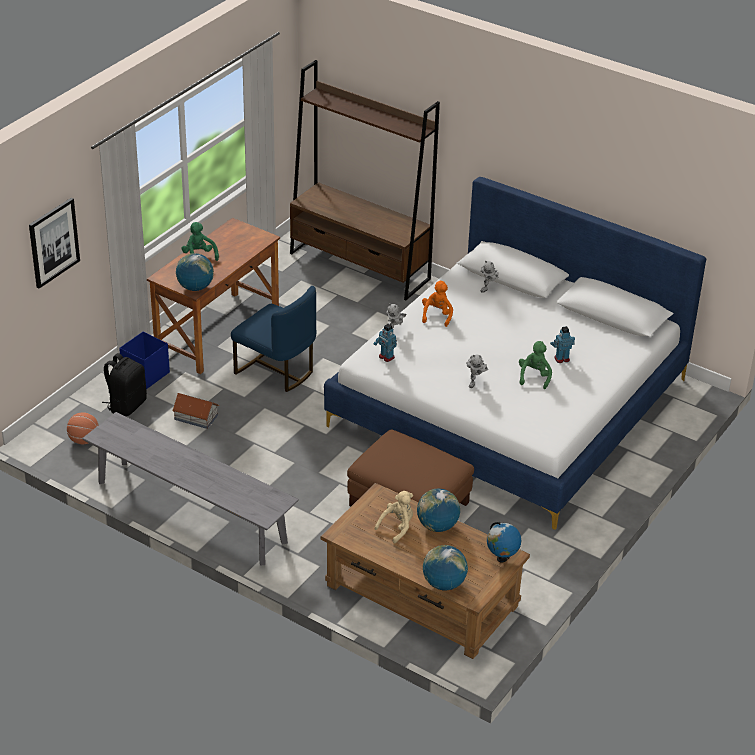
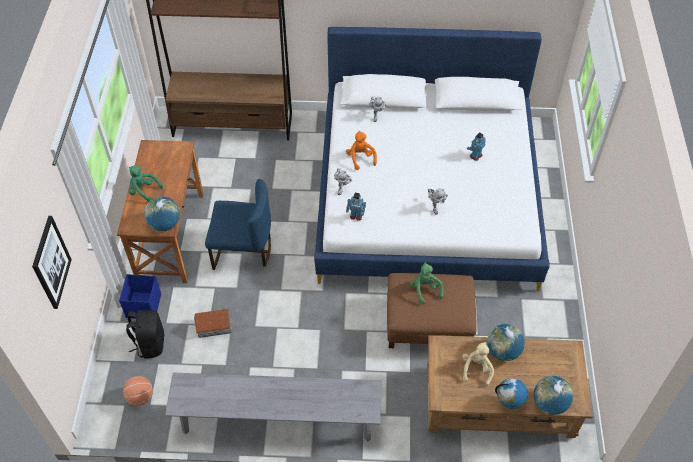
camera: 30 degrees left, 15 degrees up
(502, 558) = (568, 356): globe -> globe (509, 403)
(534, 377) = (470, 181): green plush toy -> green plush toy (425, 290)

